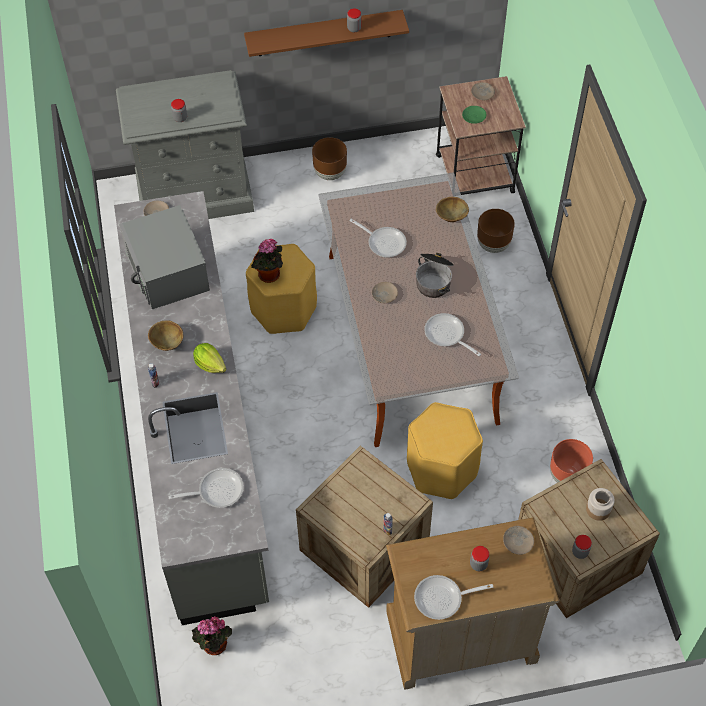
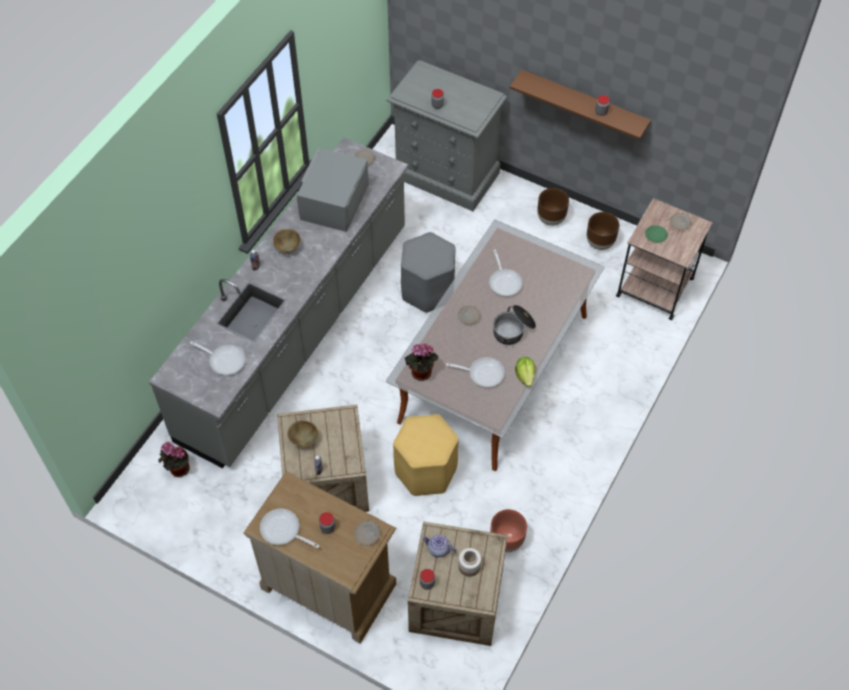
camera: 40 degrees right, 0 degrees up
(210, 364) = (299, 279): lettuce -> lettuce (525, 376)
(269, 276) = (415, 255): potted plant -> potted plant (420, 374)
(283, 309) = (428, 289): yellow stool -> grey stool
(447, 335) = (483, 373): frying pan -> frying pan turned 105 degrees clockwise
(451, 217) = (569, 296): brown bowl -> brown bowl (303, 439)
(493, 244) = (618, 346): brown planter -> brown planter (600, 243)
(559, 515) = (438, 549): none -> teapot

